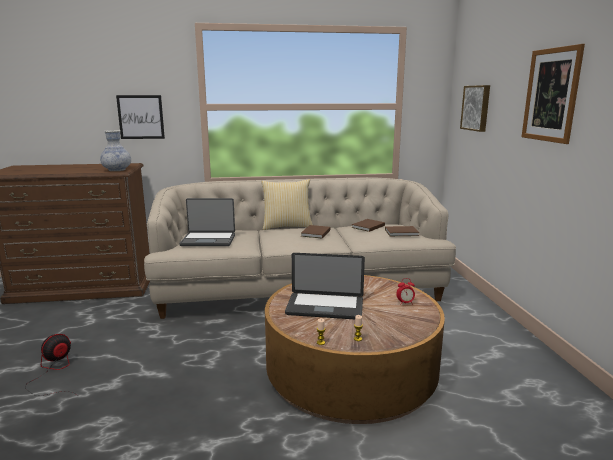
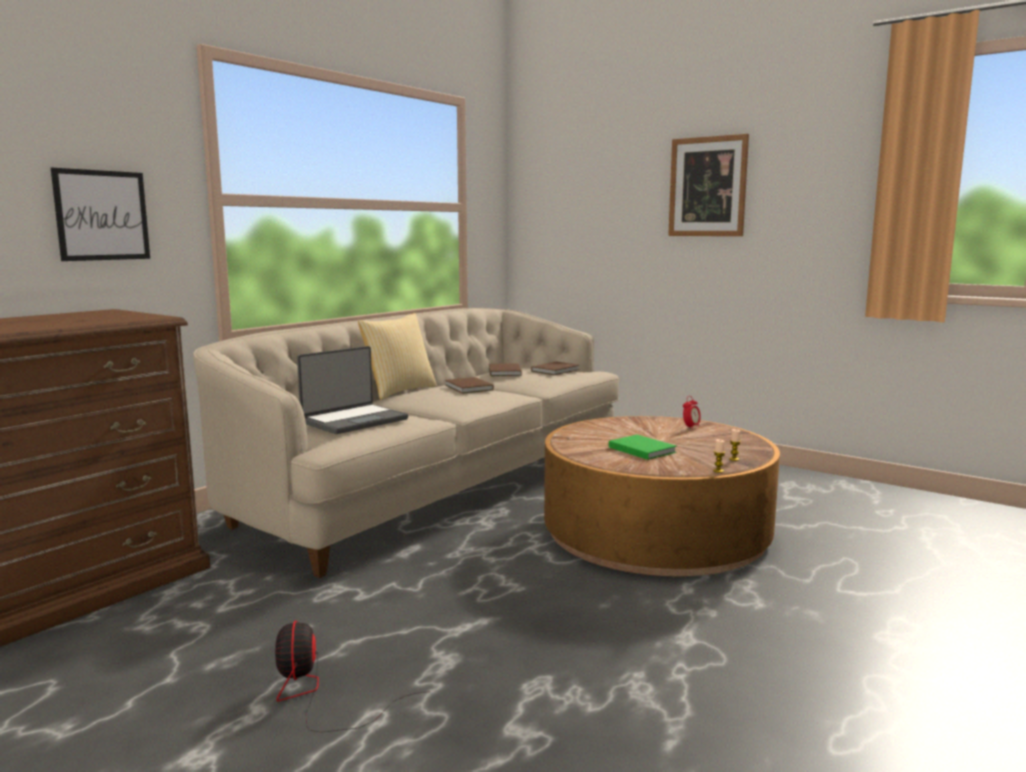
camera: 45 degrees left, 5 degrees down
(117, 170) = (140, 317): vase -> none
(325, 307) = (641, 449): laptop -> green book
(476, 108) = (571, 208): picture -> none

